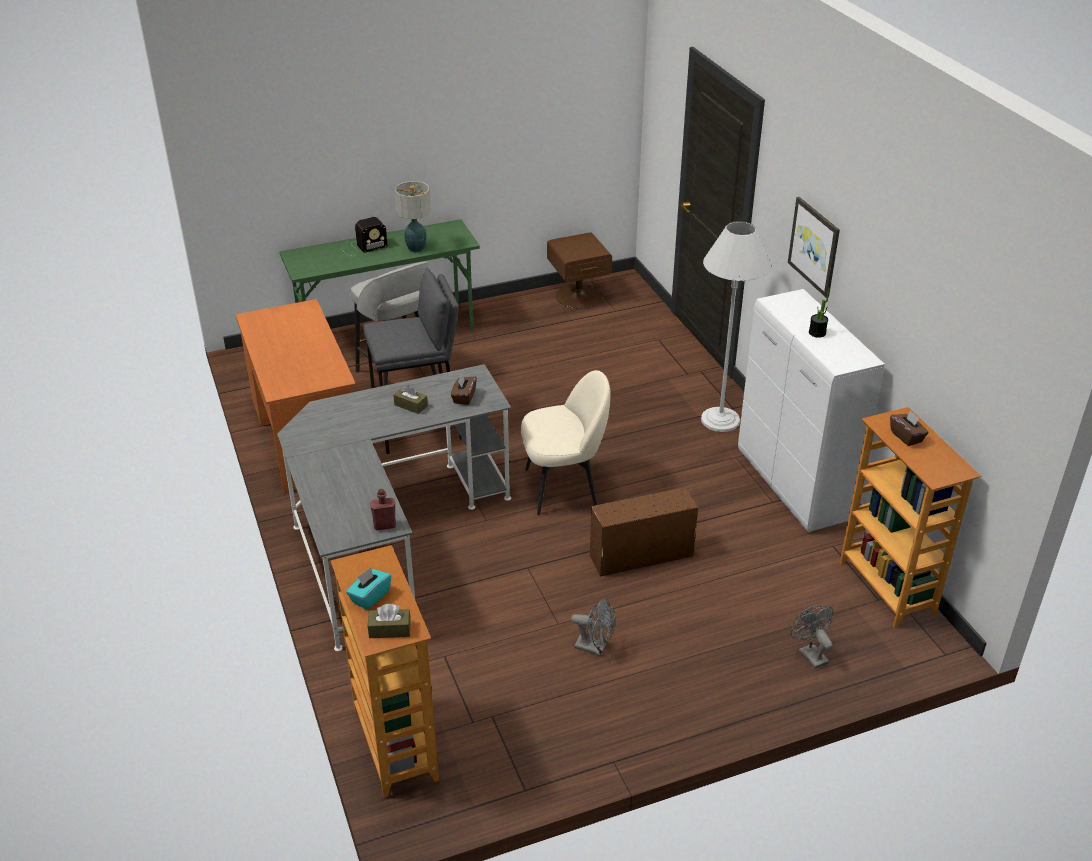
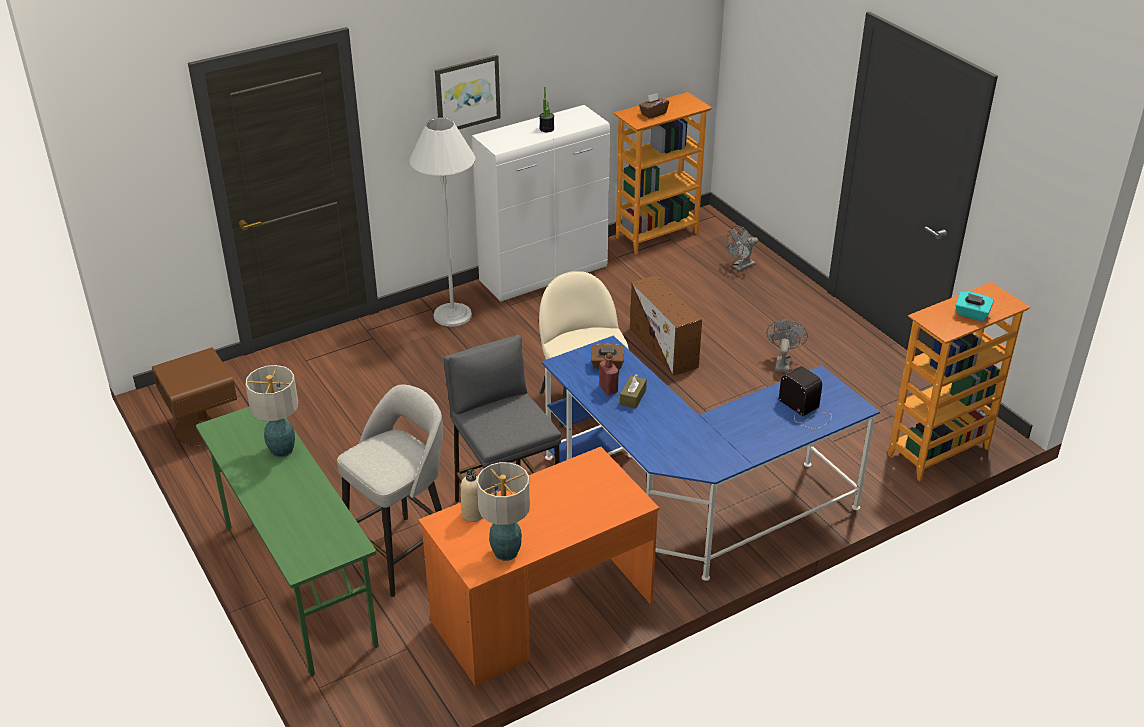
camera: 100 degrees left, 0 degrees up
(260, 330) = (505, 552): none -> table lamp
(308, 320) = (473, 514): none -> beige bottle
(362, 247) = (279, 501): radio -> radio (806, 411)
(384, 525) = (822, 381): red bottle -> red bottle (608, 389)
(387, 535) = (692, 506): grey desk -> blue desk
(389, 629) = (997, 300): brown tissue box -> none

